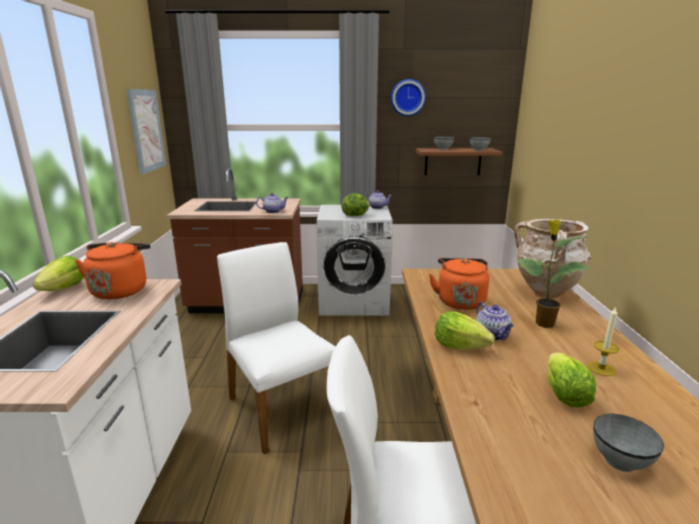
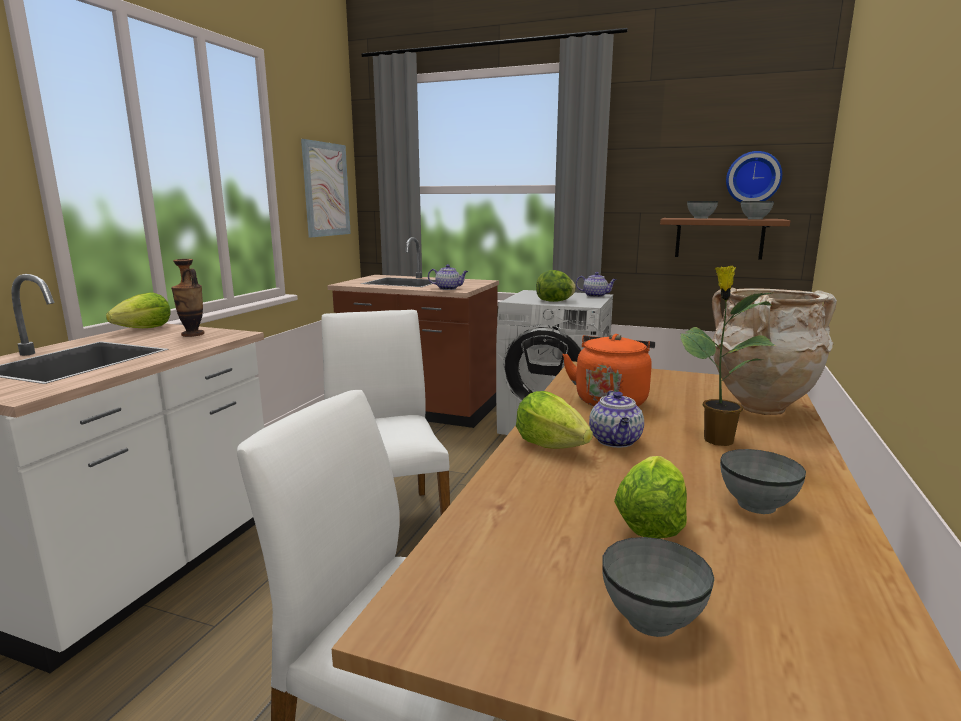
camera: 20 degrees right, 5 degrees down
(120, 290) = (193, 334): orange kettle -> vase
(407, 97) = (653, 147): wall clock -> wall clock (753, 178)
(601, 368) = (755, 504): candle -> grey bowl

